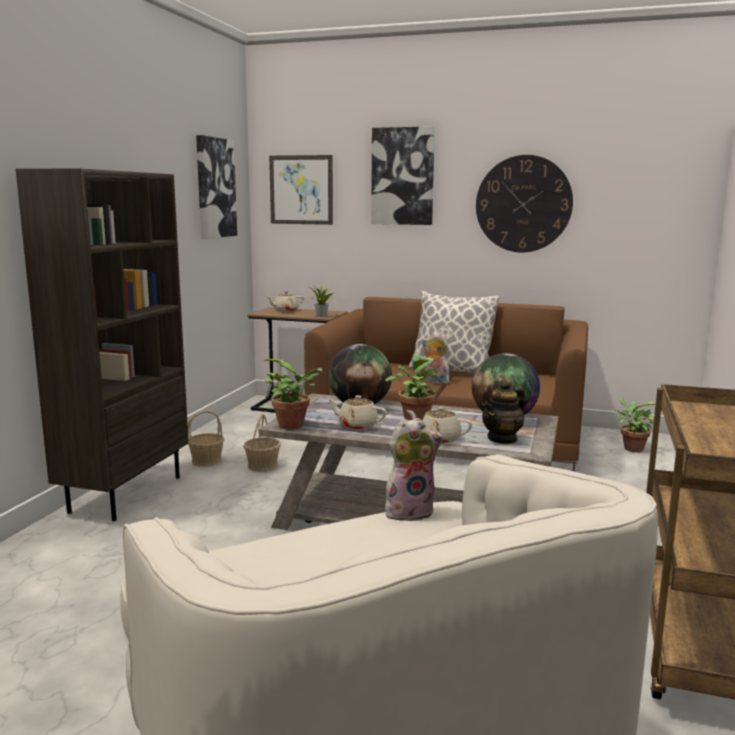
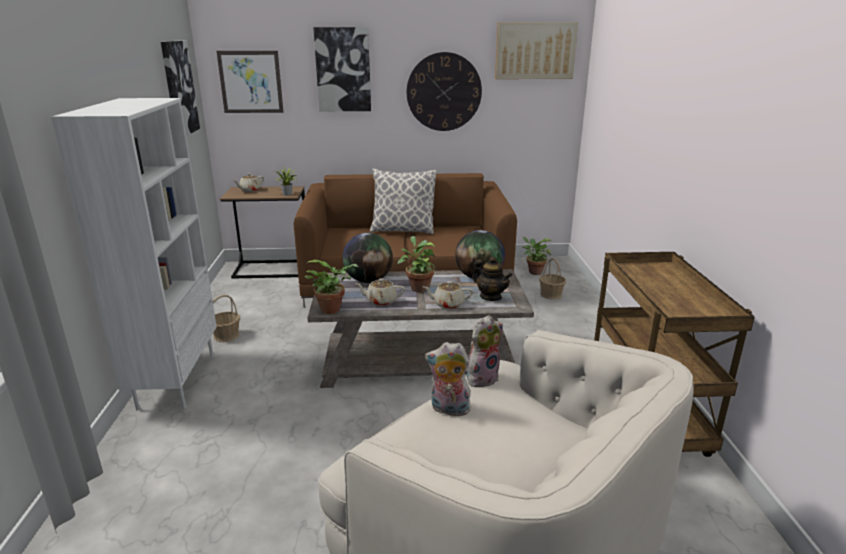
camera: 20 degrees left, 10 degrees up
(125, 493) = (176, 380): brown bookcase -> white bookcase
(263, 466) = (277, 332): basket -> basket (551, 294)
(434, 382) = (398, 243): plush toy -> plush toy (448, 410)
(502, 439) = (490, 297): teapot -> teapot turned 75 degrees counterclockwise
(648, 152) = (535, 51): none -> picture

